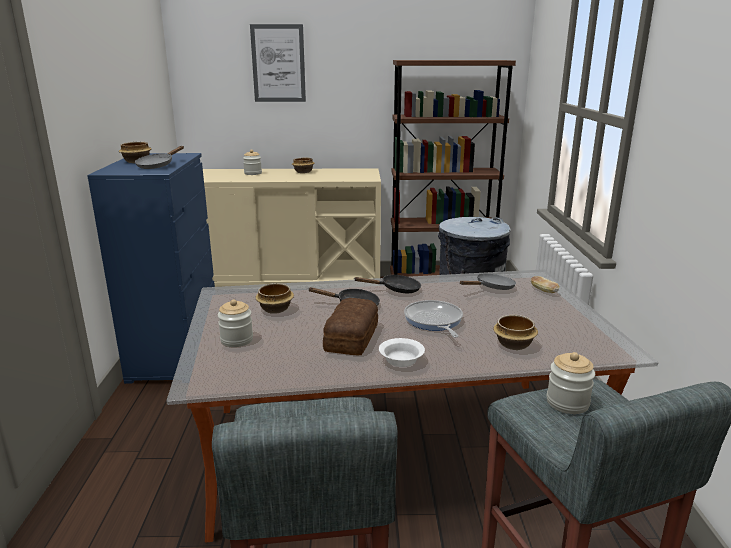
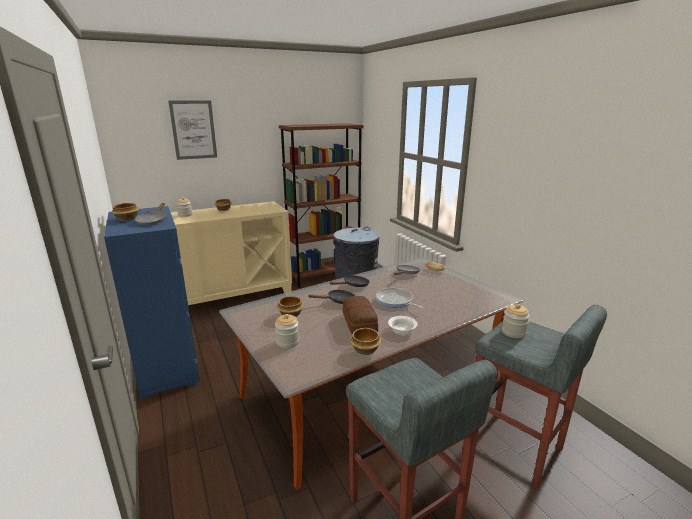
camera: 25 degrees left, 0 degrees up
(514, 345) = (451, 306): bowl -> bowl (366, 350)

